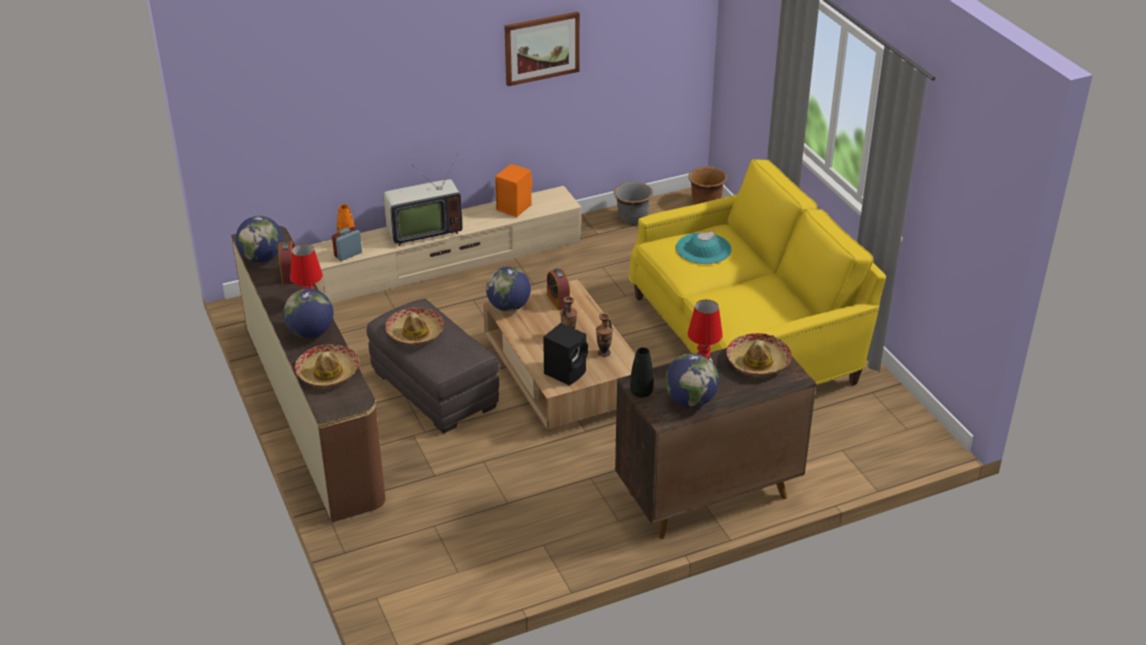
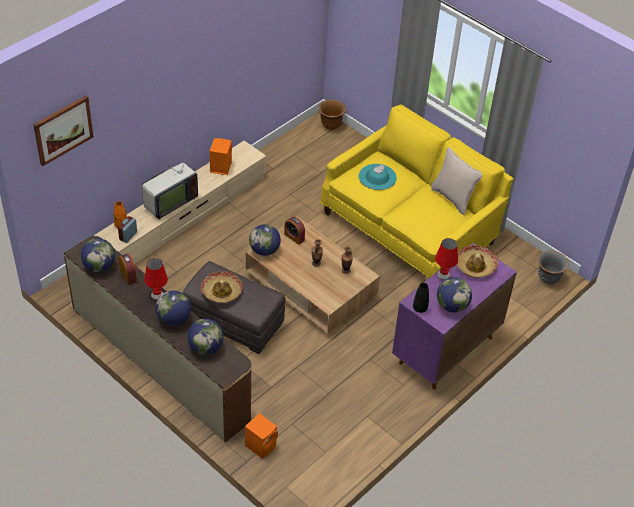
camera: 25 degrees left, 10 degrees up
(328, 372) = (205, 347): hat -> globe
(376, 539) = (261, 445): none -> orange speaker
(541, 48) = (230, 55): picture -> picture (63, 130)
(566, 372) = (330, 291): black speaker -> none
(632, 218) = (289, 149): grey planter -> grey planter (548, 278)
(706, 495) = (445, 350): brown cabinet -> purple cabinet
(798, 295) = (452, 198): none -> beige pillow

